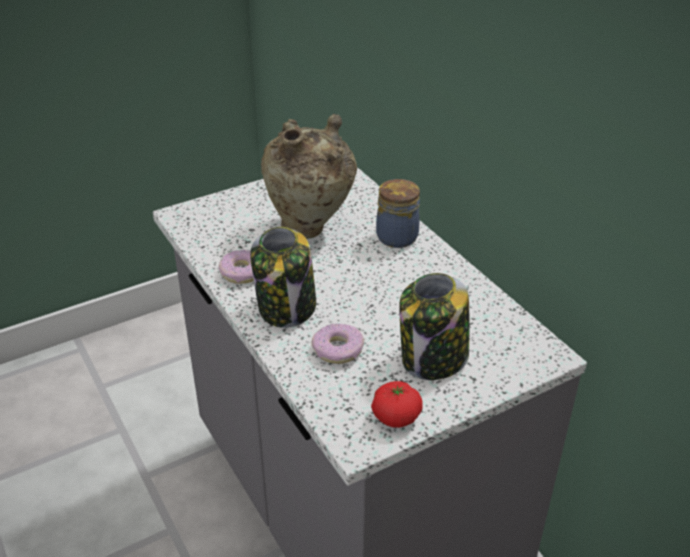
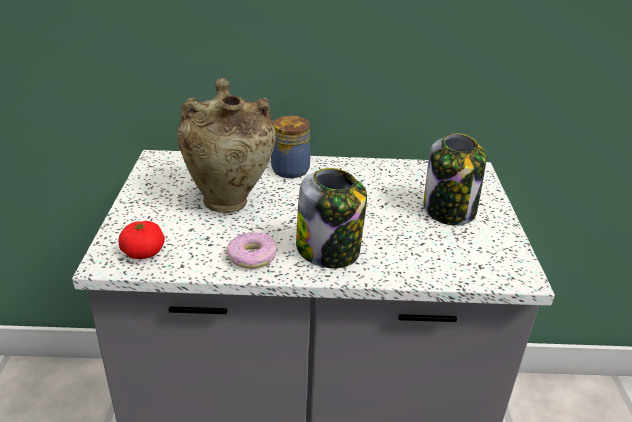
camera: 60 degrees left, 5 degrees down
(338, 350) = (406, 246): donut -> none
(396, 416) = (502, 248): tomato -> tomato (143, 252)

